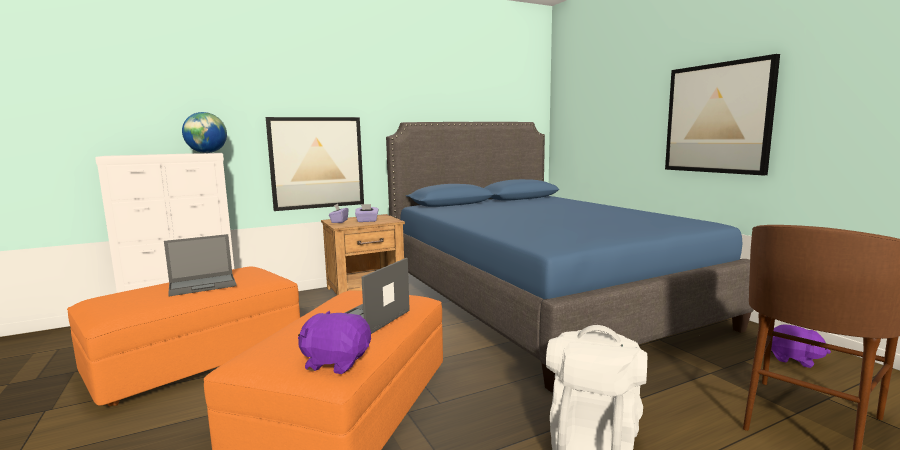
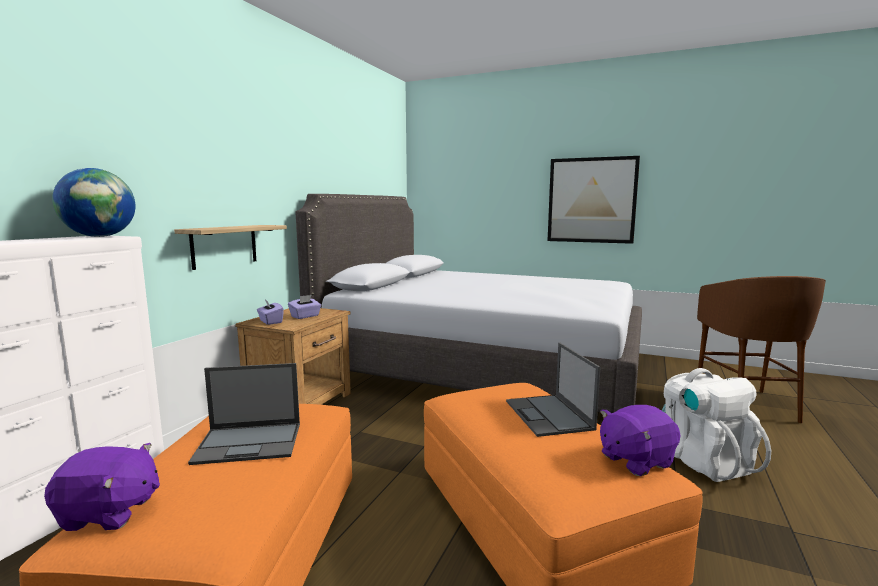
camera: 40 degrees left, 0 degrees up
(203, 285) = (250, 443): laptop -> laptop turned 60 degrees clockwise
(317, 162) = (224, 246): picture -> shelf
(539, 300) = (482, 370): blue bed -> grey bed
(794, 359) = (682, 370): purple plush toy -> purple plush toy (109, 513)

